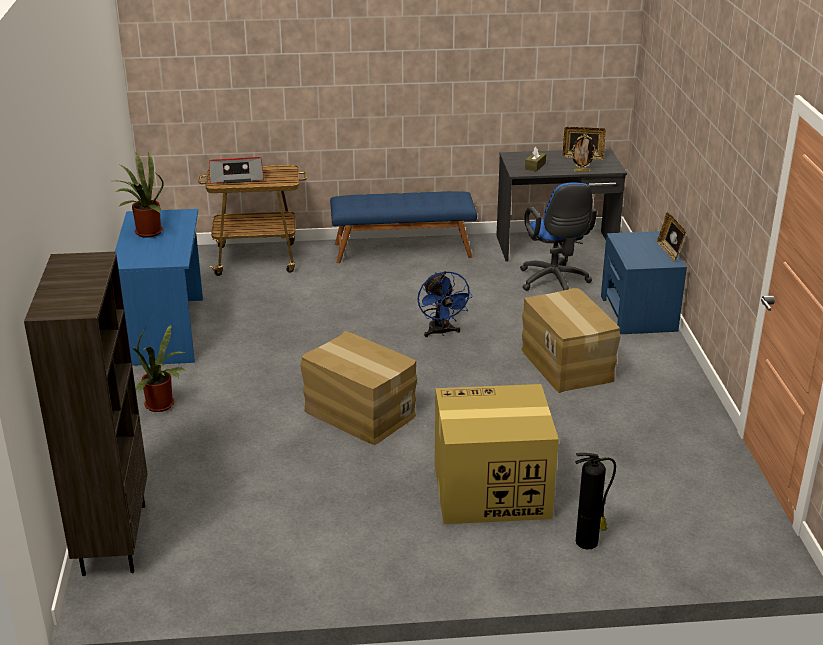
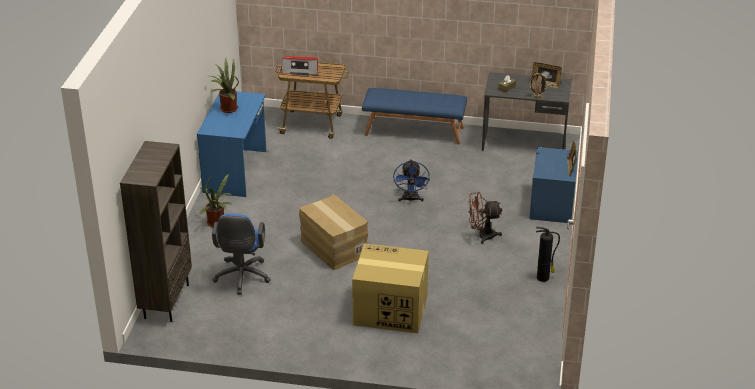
camera: 15 degrees right, 5 degrees up
(554, 283) = (507, 173): blue office chair -> blue office chair (241, 278)
(567, 365) = (482, 236): cardboard box -> brown fan
(588, 542) = (431, 350): fire extinguisher -> fire extinguisher (543, 278)

